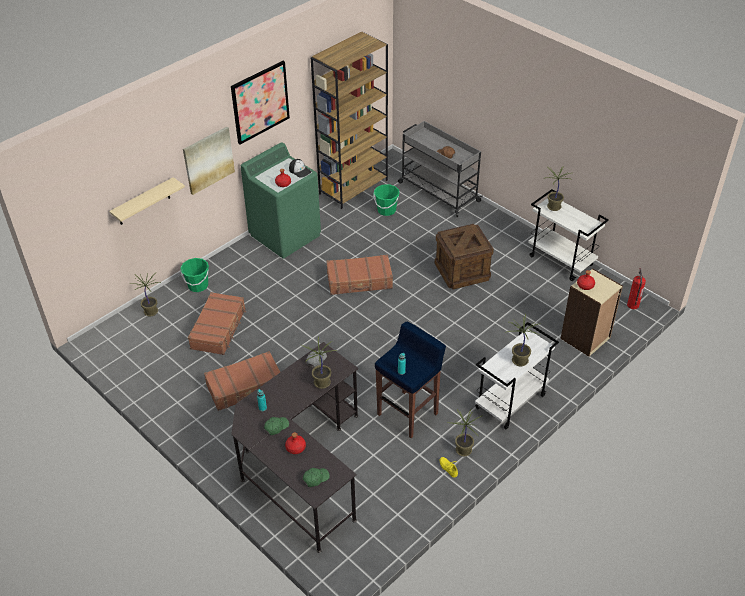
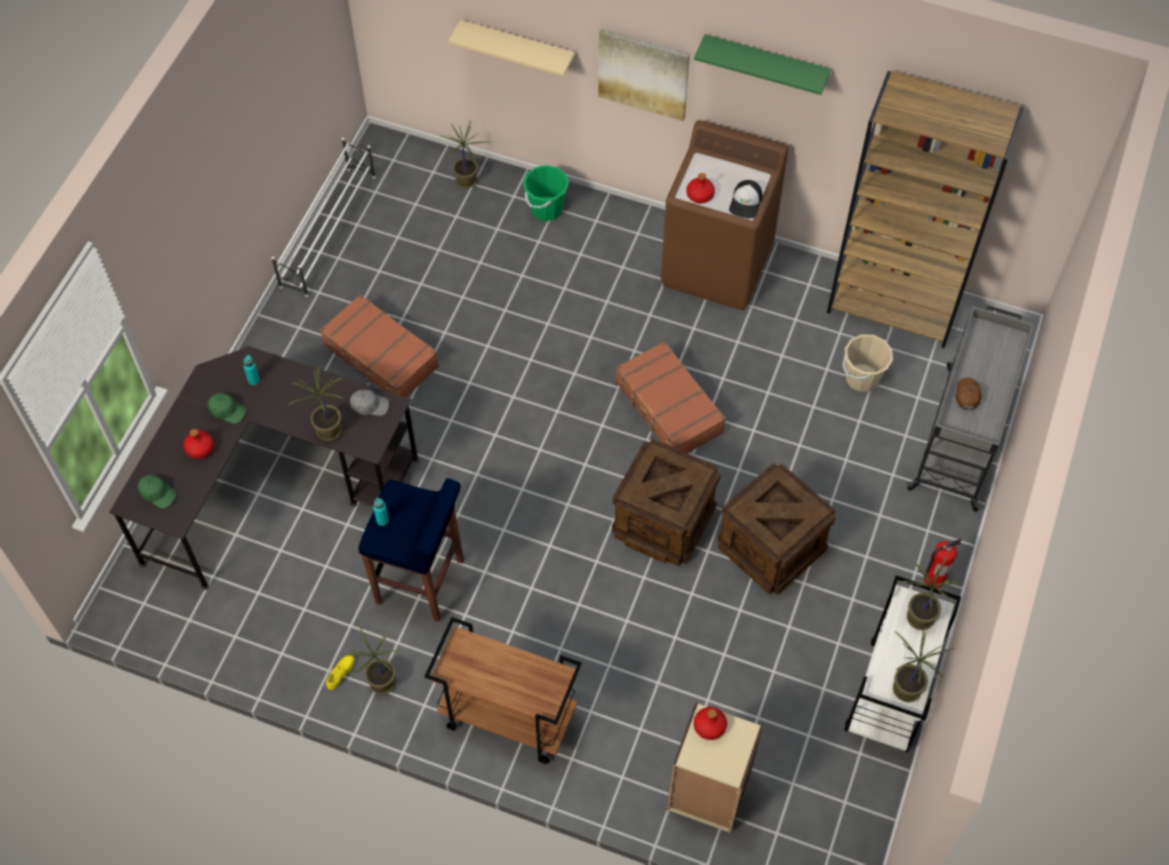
camera: 65 degrees right, 15 degrees up
(135, 384) = (329, 230): none -> white shoe rack
(219, 329) = (474, 274): brown suitcase -> none
(260, 102) = (765, 64): picture -> green shelf
(285, 235) = (717, 265): green washing machine -> brown washing machine
(386, 210) = (862, 378): green bucket -> beige bucket
(425, 305) = (663, 521): none -> crate
(510, 402) = (507, 718): white cart -> brown cart
(519, 361) = (496, 679): potted plant -> potted plant (906, 688)
(633, 305) = (836, 851): fire extinguisher -> fire extinguisher (933, 578)

